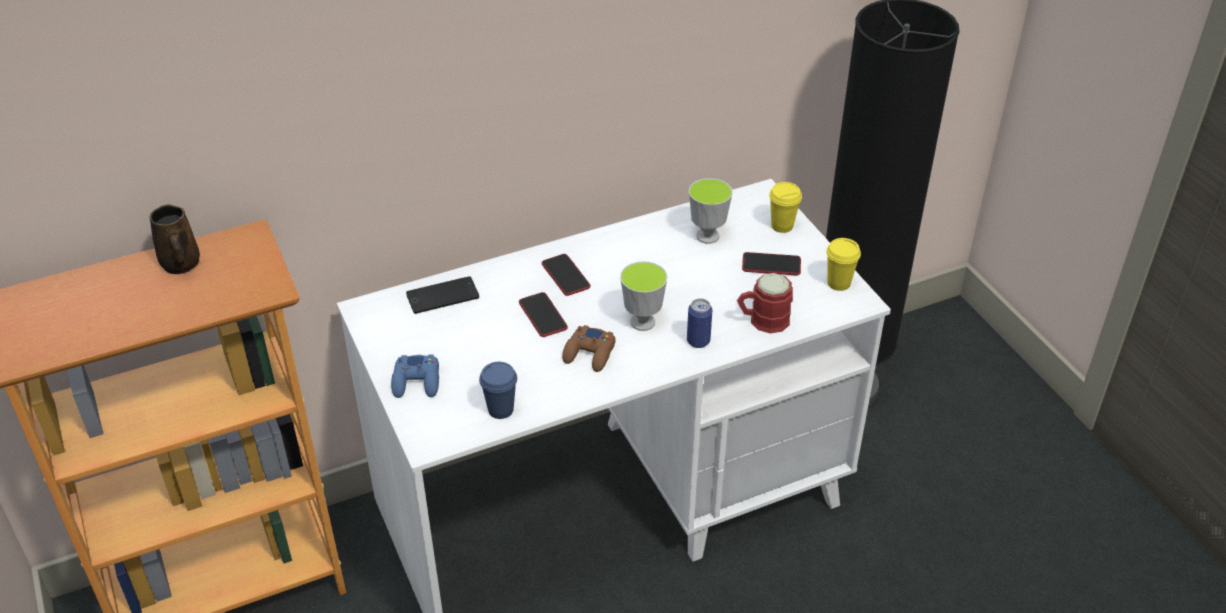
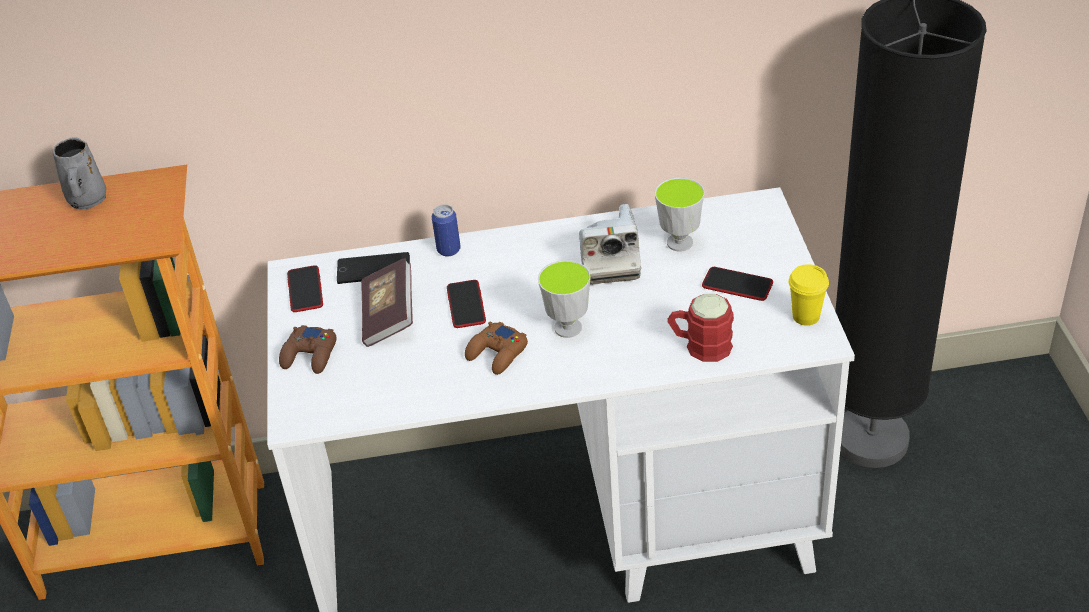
camera: 20 degrees right, 0 degrees up
(181, 265) = (87, 200): brown mug -> grey mug
(417, 381) = (310, 355): blue game controller -> brown game controller
(476, 336) = (389, 316): none -> book
(500, 410) = (380, 398): blue cup -> none
(565, 275) = (508, 265): phone -> phone (305, 290)
(653, 258) = (609, 260): none -> camera
(698, 341) = (619, 358): can -> can (448, 250)
(782, 226) = (768, 242): yellow cup -> none

